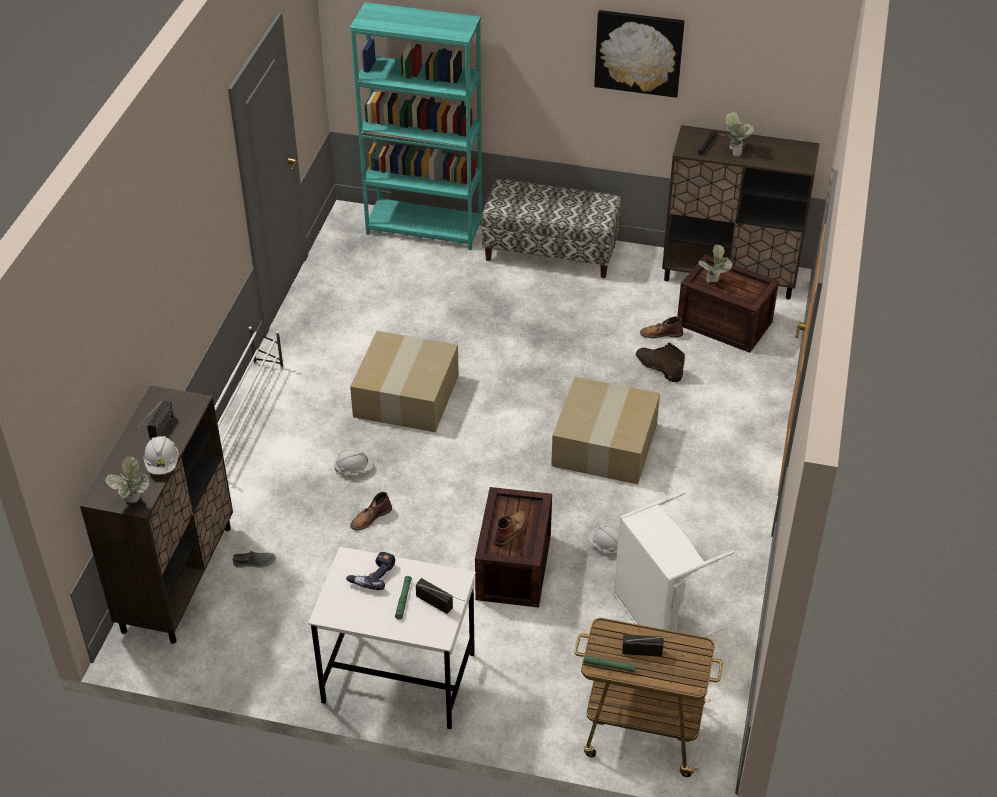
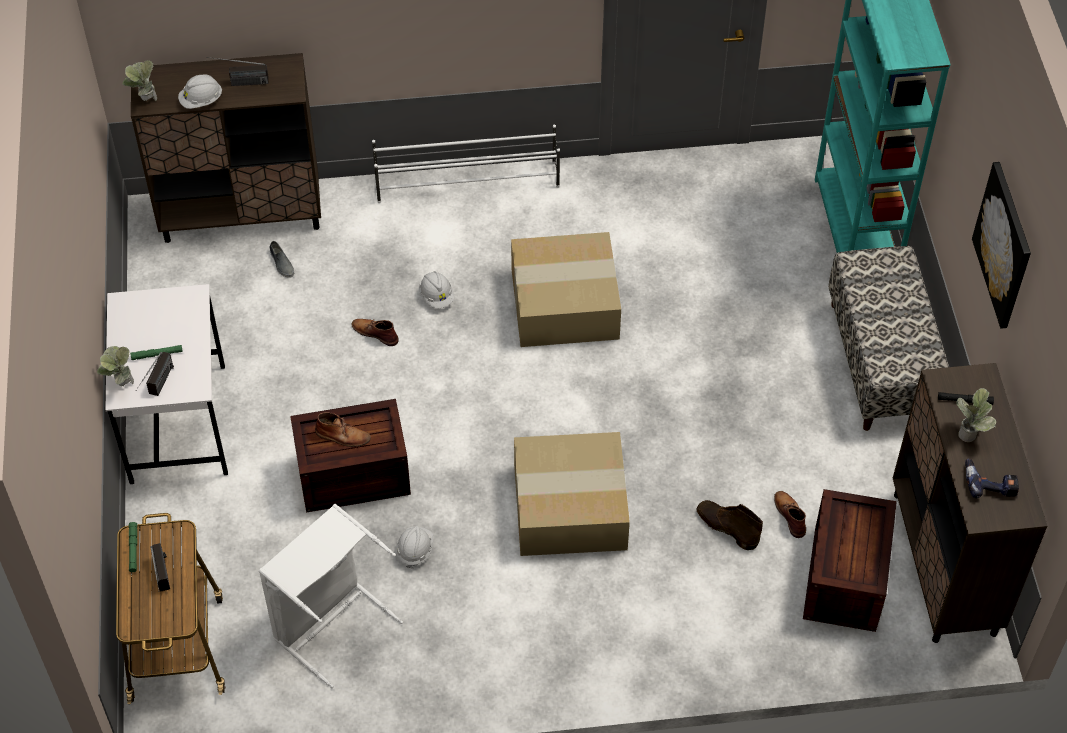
camera: 70 degrees right, 10 degrees up
(372, 575) = (180, 321): power drill -> power drill (989, 483)
(658, 367) = (726, 527): brown boot -> brown boot turned 75 degrees counterclockwise
(713, 283) = (846, 525): potted plant -> potted plant (121, 384)

